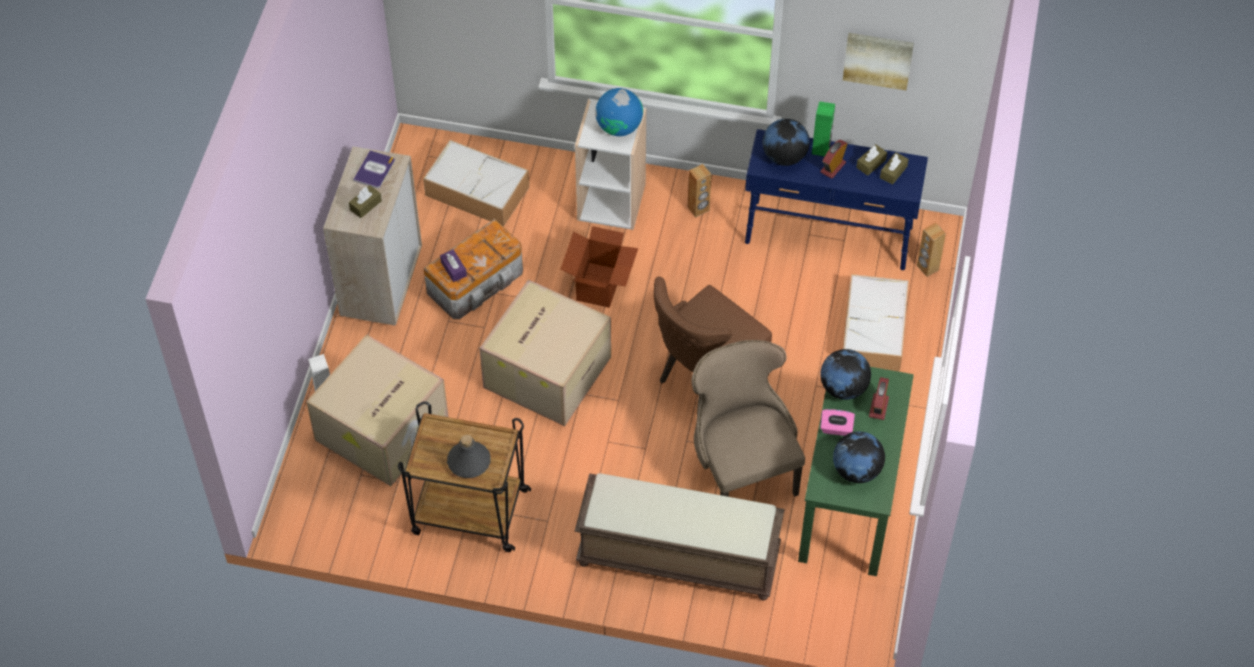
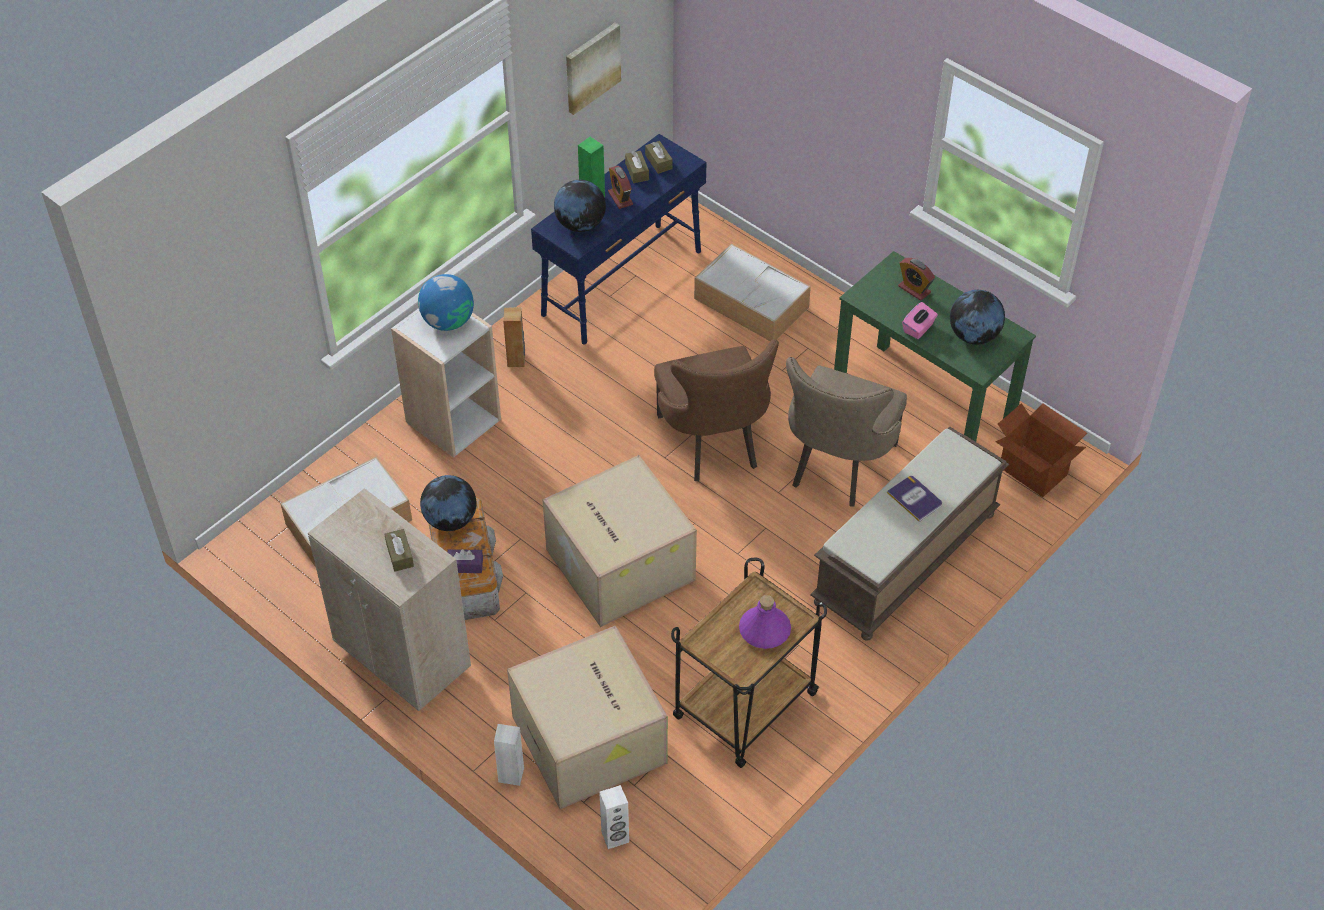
camera: 60 degrees left, 5 degrees down
(311, 484) = (615, 837): none -> white speaker
(374, 170) = (358, 527): book -> book (915, 498)
(469, 461) = (764, 630): grey bottle -> purple bottle
(600, 285) = (547, 475): cardboard box -> cardboard box (1033, 470)
(741, 469) = (838, 466): beige chair -> beige chair turned 75 degrees counterclockwise
(843, 388) = (876, 303): globe -> globe (450, 520)
(927, 268) = (710, 236): brown speaker -> none

